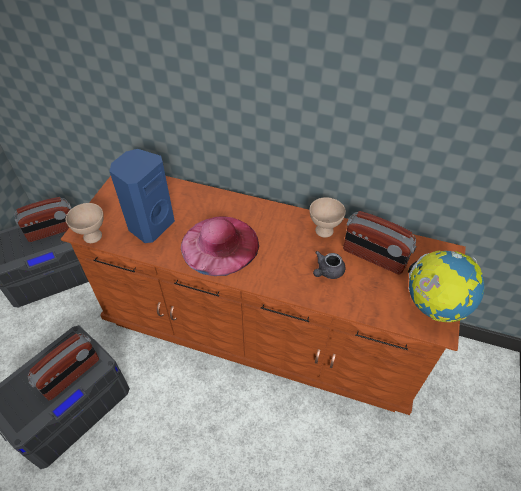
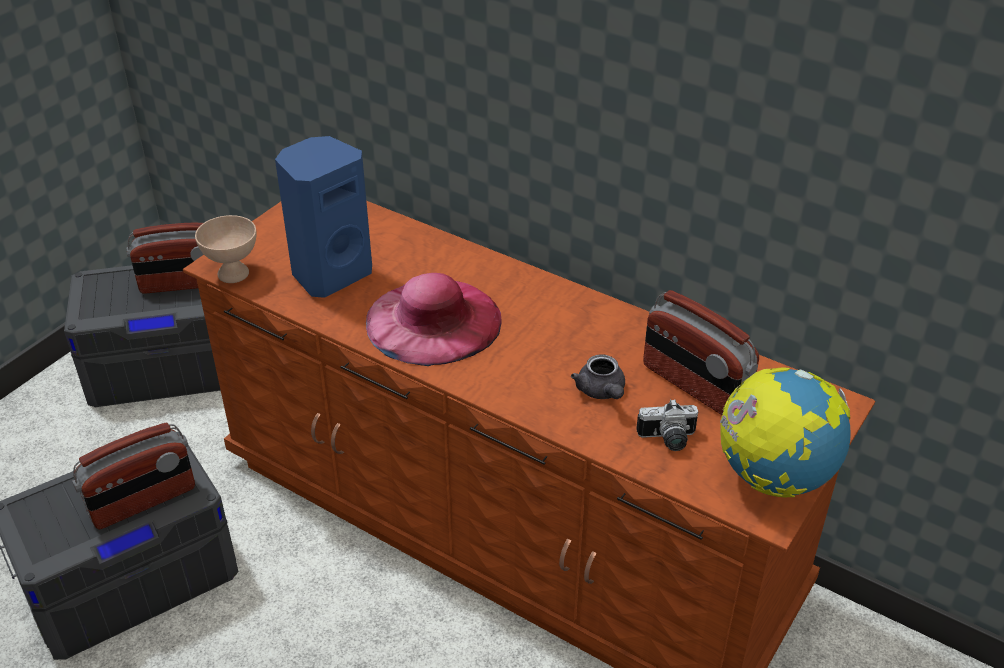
camera: 15 degrees right, 10 degrees down
(324, 231) = (622, 332): beige bowl -> none
(327, 271) = (601, 392): grey teapot -> grey teapot turned 75 degrees counterclockwise
(373, 295) = (668, 440): none -> camera

